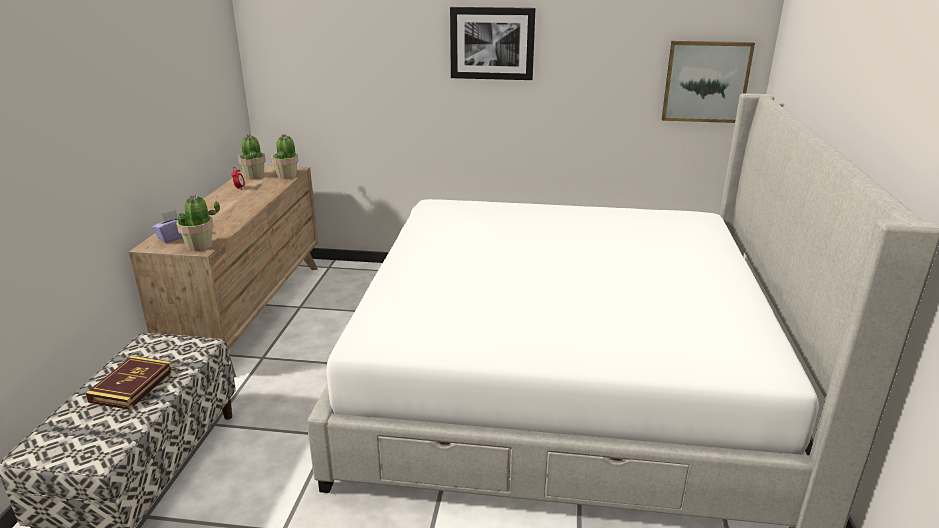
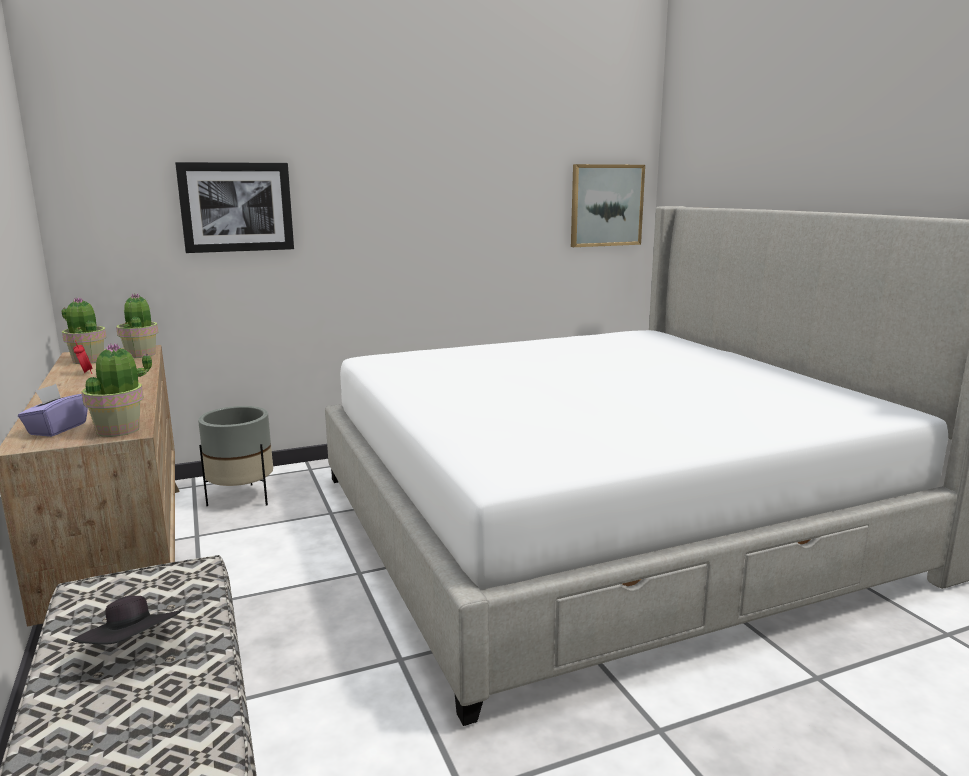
camera: 30 degrees left, 10 degrees down
(132, 386) = (133, 650): book -> black hat
(347, 285) = (242, 498): none -> grey planter
(492, 43) = (393, 170): picture -> picture (236, 207)

